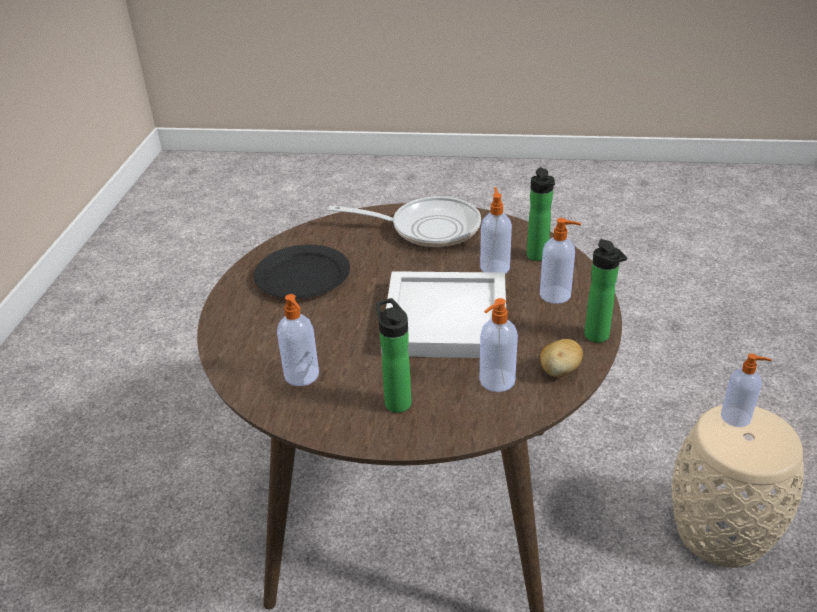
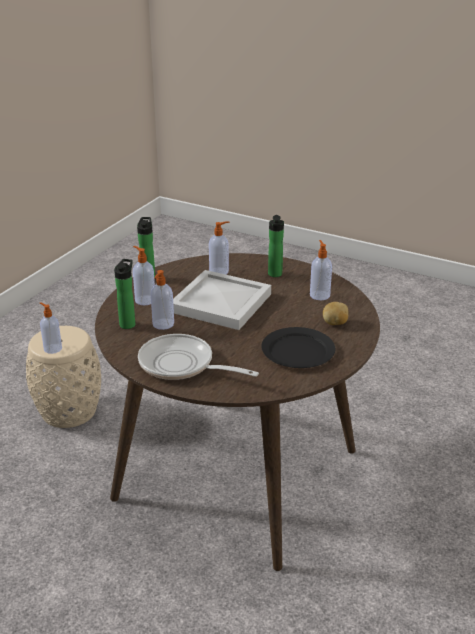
camera: 160 degrees left, 5 degrees down
(559, 371) = (184, 268): potato -> potato (335, 323)

